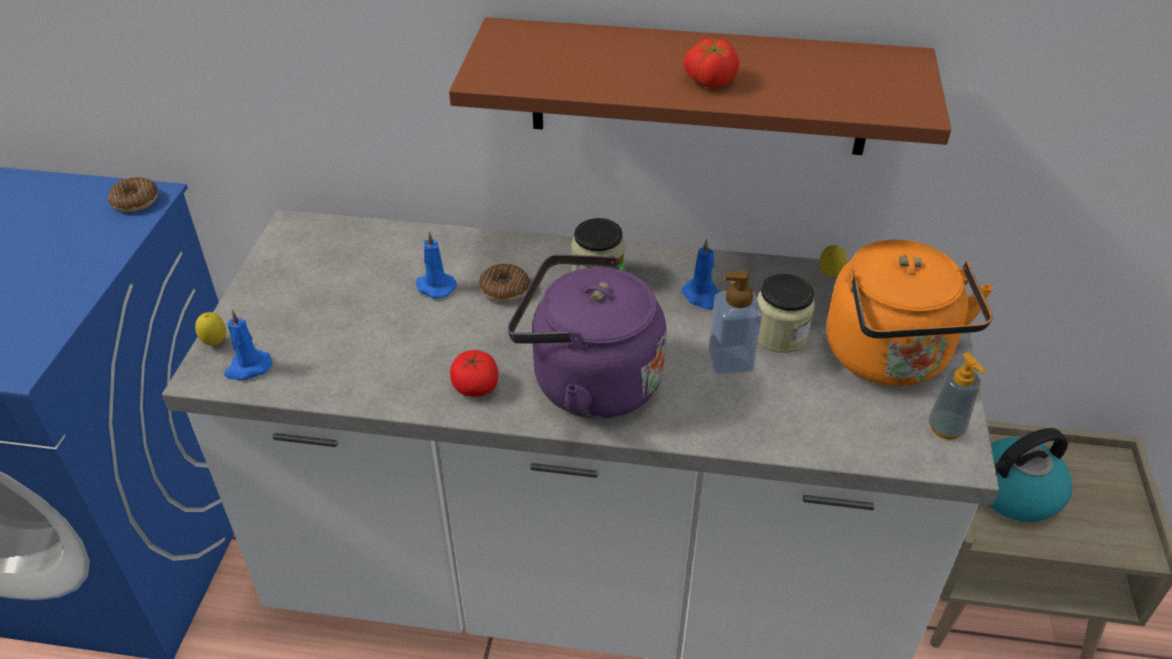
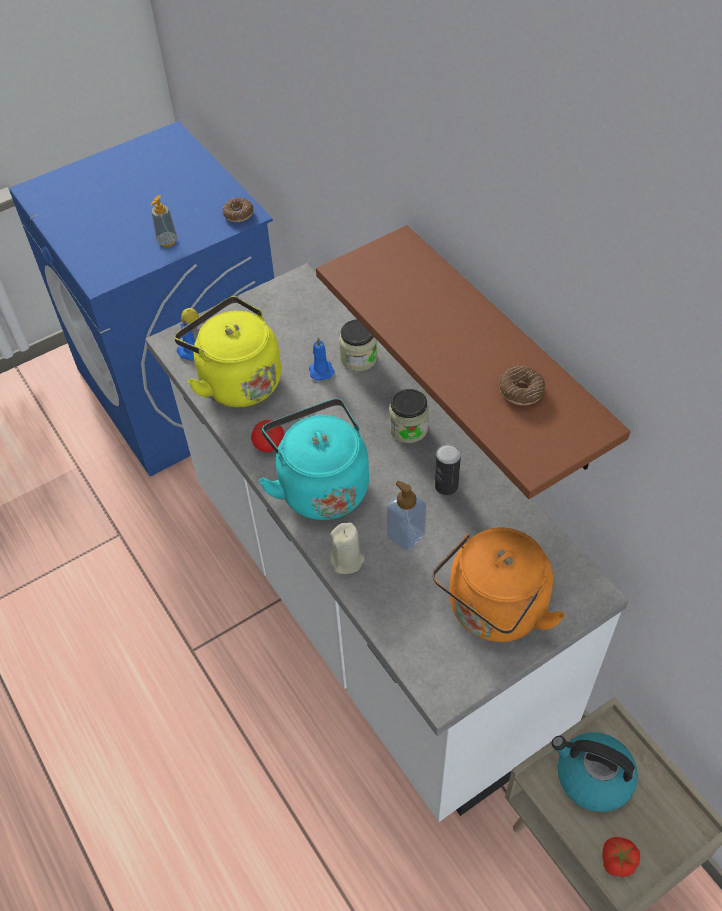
camera: 50 degrees right, 10 degrees up
(350, 356) = (236, 381): none -> yellow kettle
(504, 289) = (351, 398): donut -> donut (521, 391)
(588, 382) = (320, 486): purple kettle -> turquoise kettle
(701, 296) = (446, 486): blue candle -> can
(709, 80) = (452, 356): tomato -> tomato (617, 860)
(712, 423) = (347, 560): none -> beige candle
(779, 334) = (454, 544): jar -> jar (358, 358)
(829, 275) = (540, 534): lemon -> none
(946, 428) = (461, 674): soap dispenser -> soap dispenser (167, 241)

